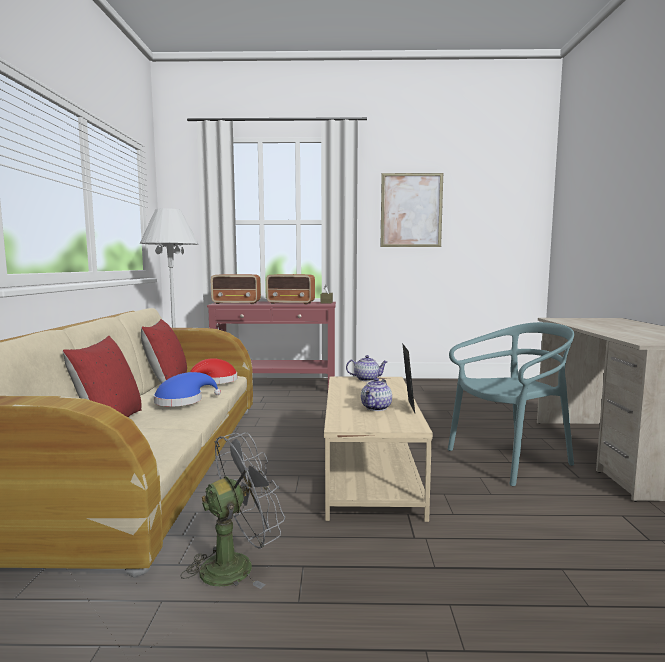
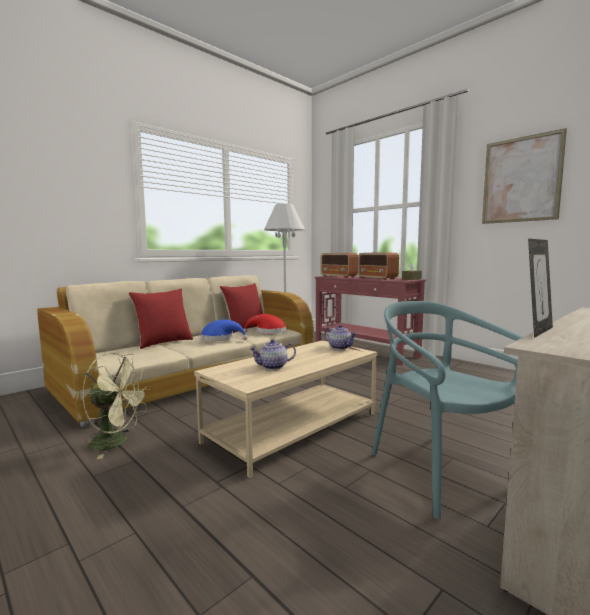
camera: 45 degrees right, 0 degrees up
(237, 565) = (117, 443): grey fan -> green fan
(407, 407) = (294, 373): picture frame -> picture frame (537, 331)
(510, 459) = (441, 471): turquoise chair -> turquoise chair turned 135 degrees counterclockwise

